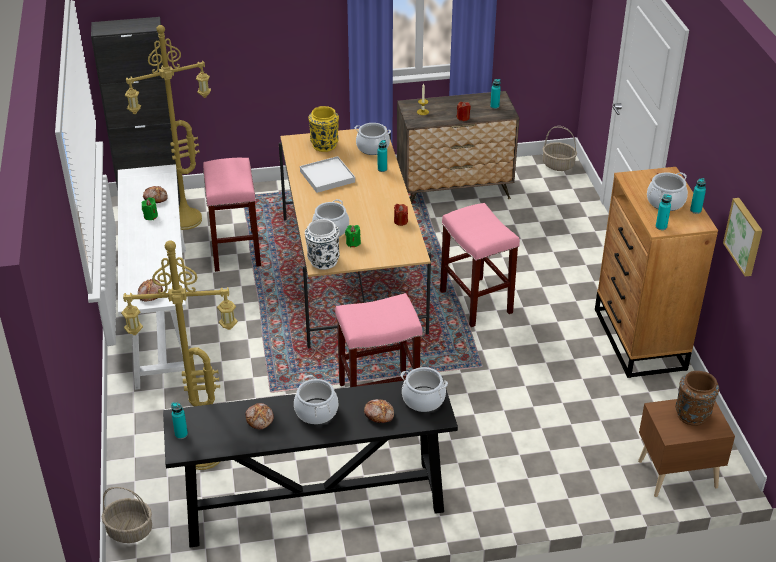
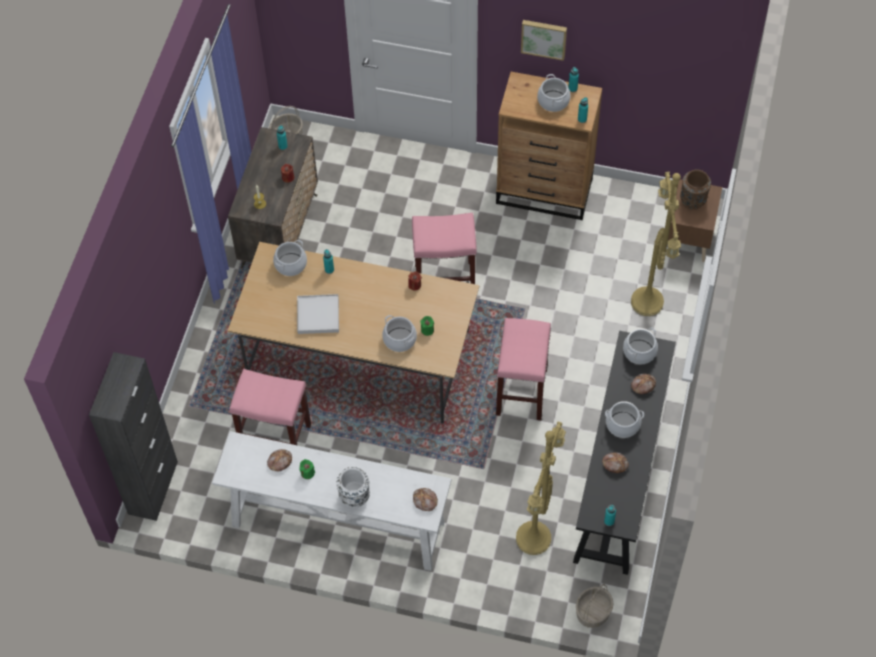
camera: 65 degrees left, 20 degrees up
(185, 221) = (204, 467): yellow floor lamp -> yellow floor lamp (649, 303)
(323, 261) = (442, 360): white vase -> white vase (354, 497)
(324, 145) = (264, 300): yellow vase -> none
(745, 236) = (637, 78): picture -> picture (544, 38)

